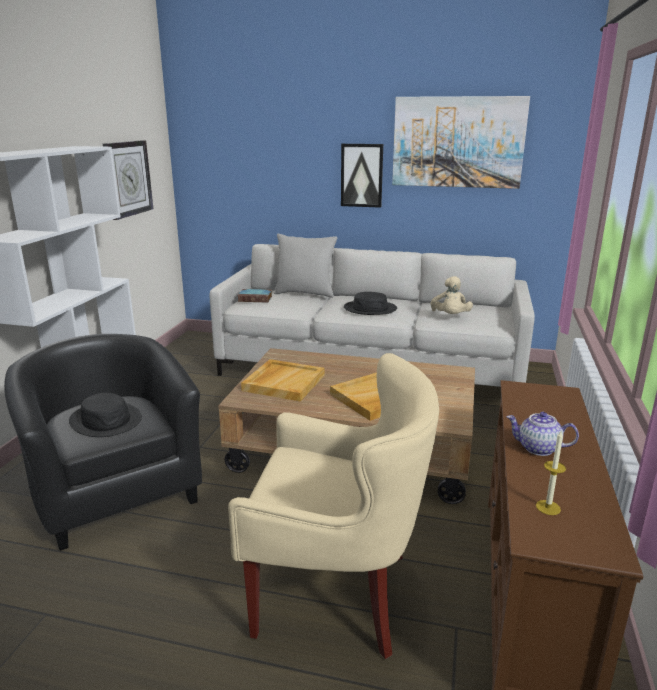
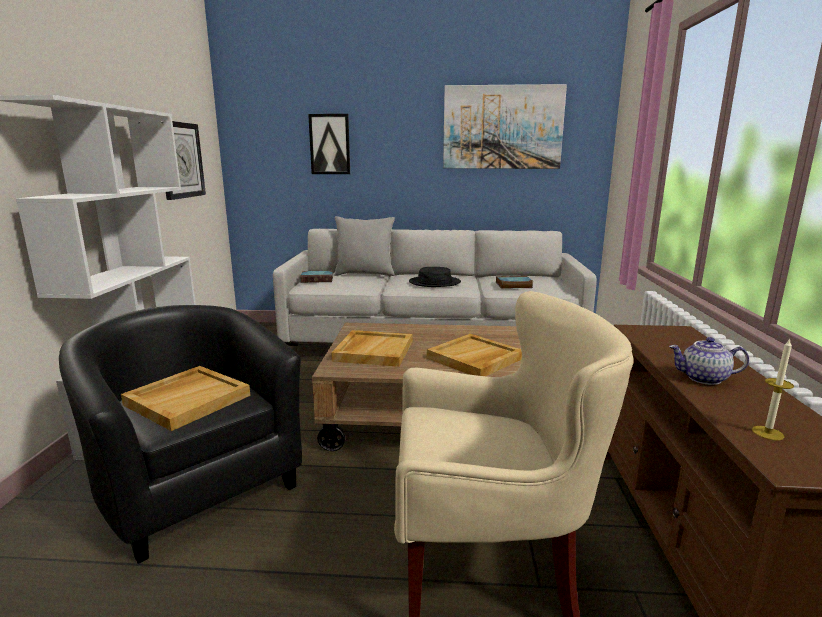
camera: 10 degrees left, 5 degrees down
(106, 420) = (188, 399): black hat -> beige tray
(361, 175) = (413, 160): picture -> picture (330, 144)
(450, 317) = (513, 285): beige plush toy -> book

